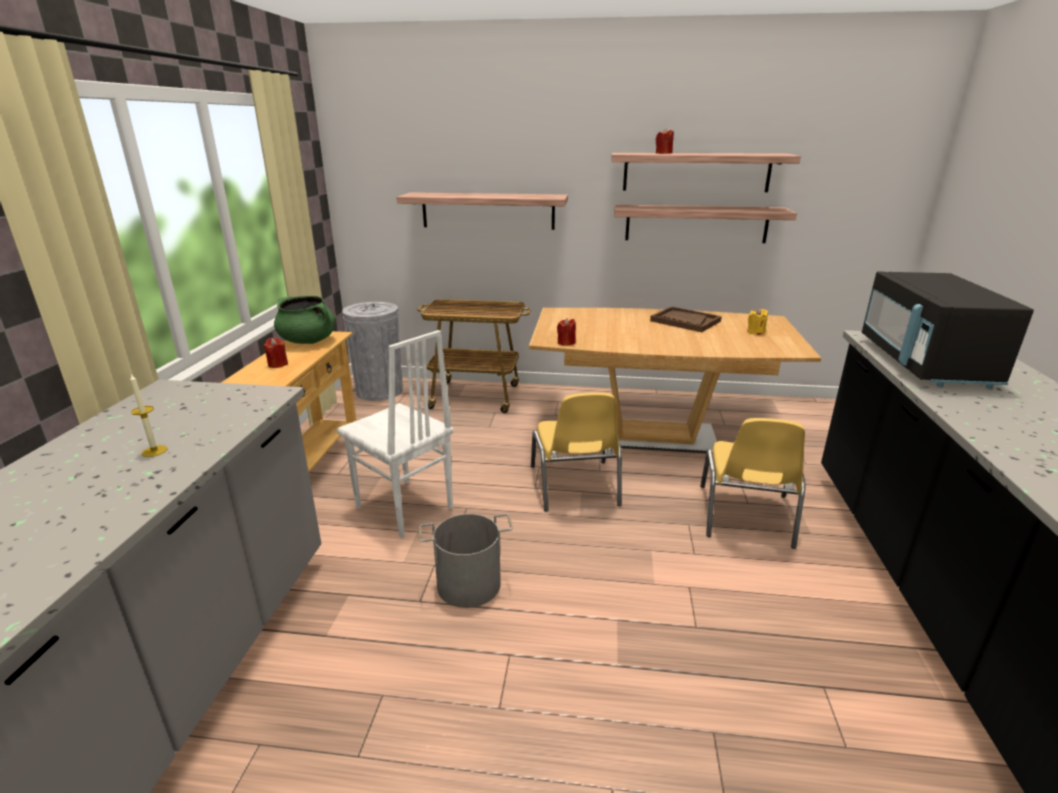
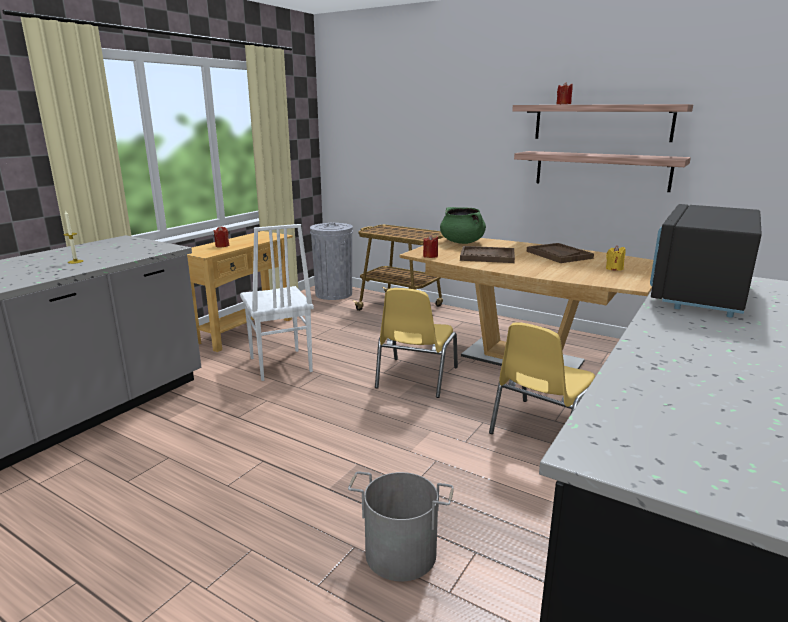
camera: 25 degrees right, 5 degrees down
(308, 341) = (258, 236): green cooking pot -> green cooking pot (462, 242)
(468, 583) = (278, 416): grey bucket -> grey bucket (401, 552)
(488, 211) = (427, 154): shelf -> none
(623, 334) = (487, 256): none -> brown tray

